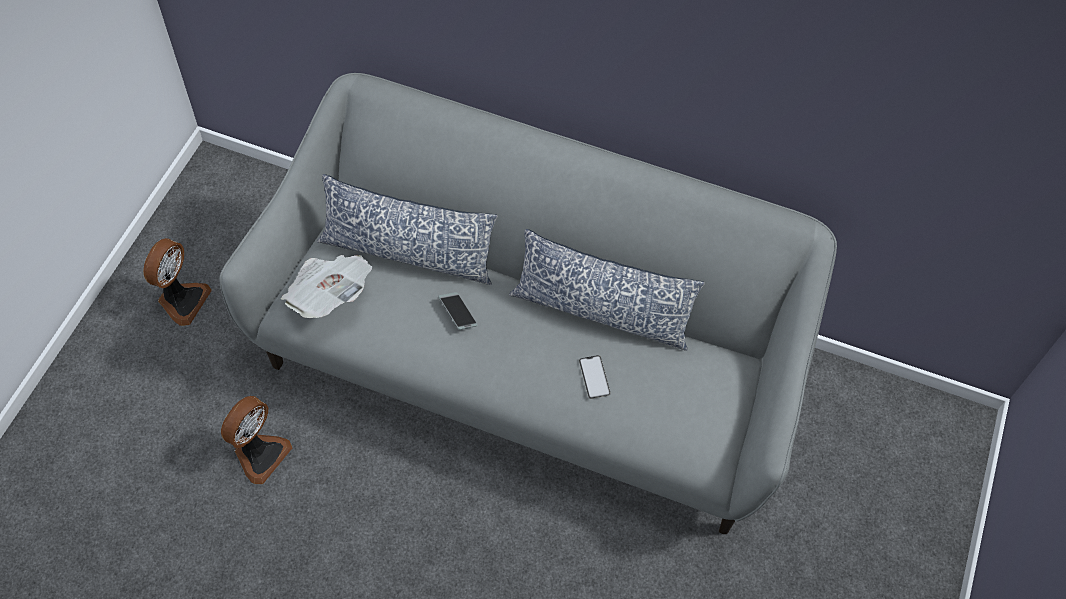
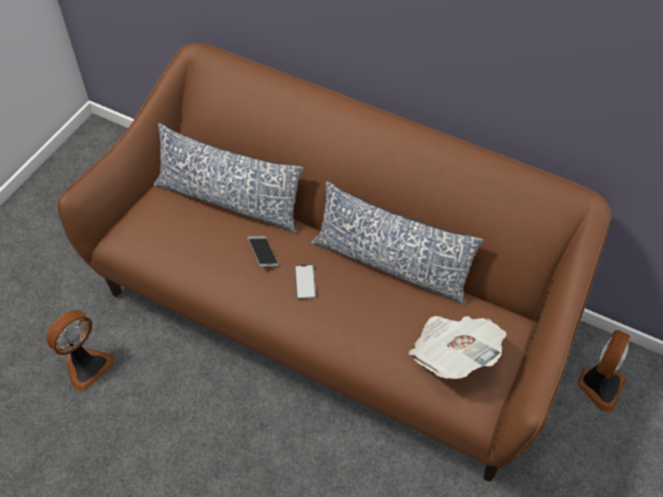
camera: 10 degrees right, 5 degrees down
(182, 300) = (49, 234): fan -> fan (599, 386)
(328, 295) = (154, 229): newspaper -> newspaper (453, 355)
(529, 364) = (331, 313): grey sofa -> brown sofa
(594, 377) = (376, 319): phone -> phone (305, 282)

